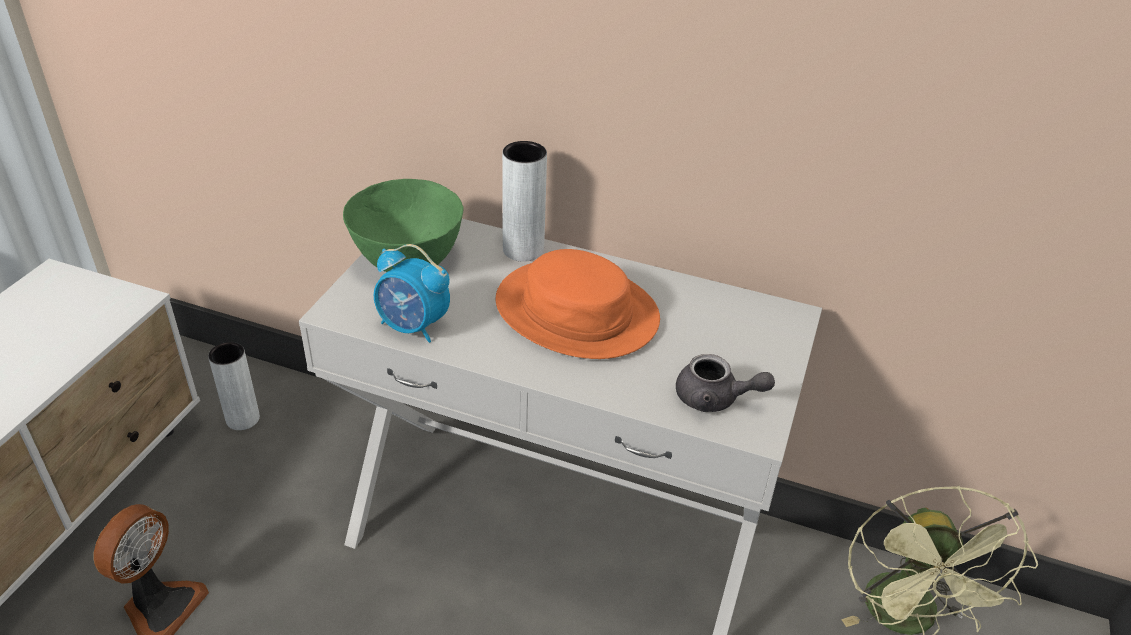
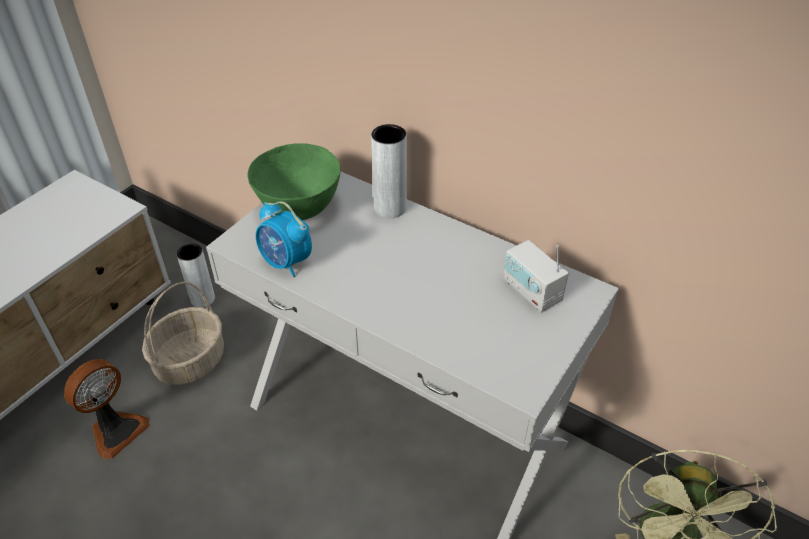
camera: 15 degrees right, 5 degrees up
(246, 501) = (190, 362): none -> basket
(577, 311) = (415, 265): orange hat -> none
(715, 399) = (499, 356): grey teapot -> none
(726, 323) = (531, 291): none -> radio

